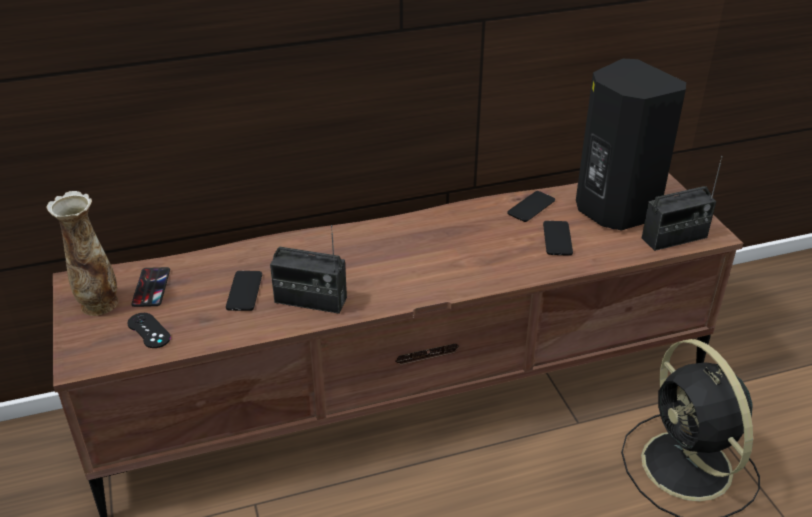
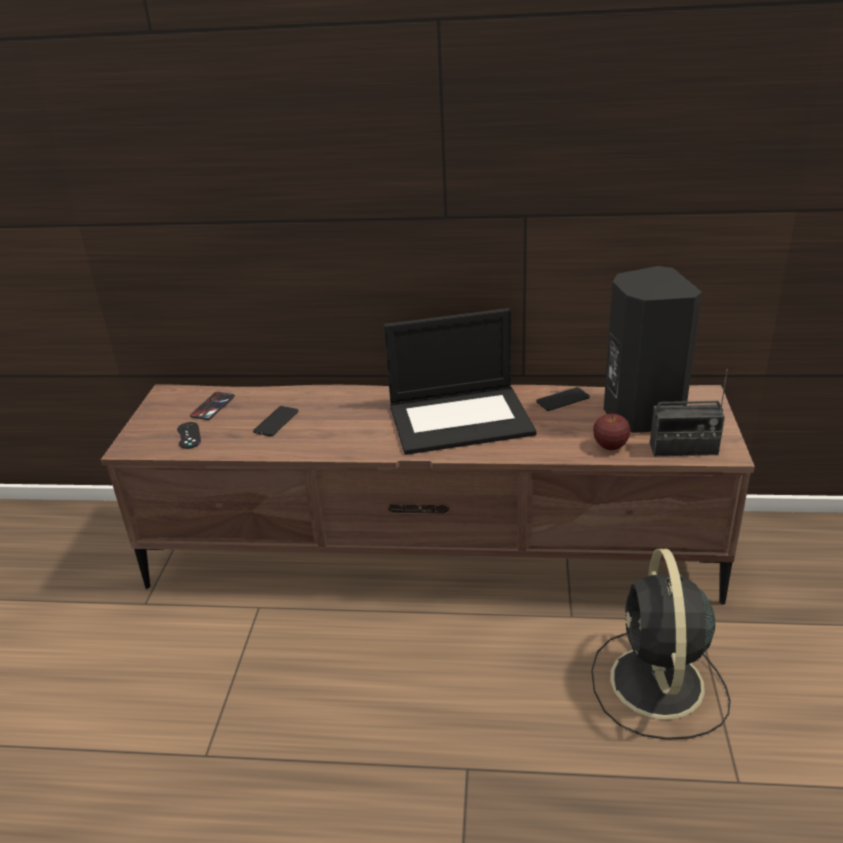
camera: 25 degrees right, 5 degrees down
(98, 305) = (168, 411): vase -> none
(310, 300) = (320, 438): radio -> none
(446, 247) = (461, 419): none -> laptop
(557, 238) = (567, 429): phone -> none
(609, 248) = (610, 446): none -> apple

